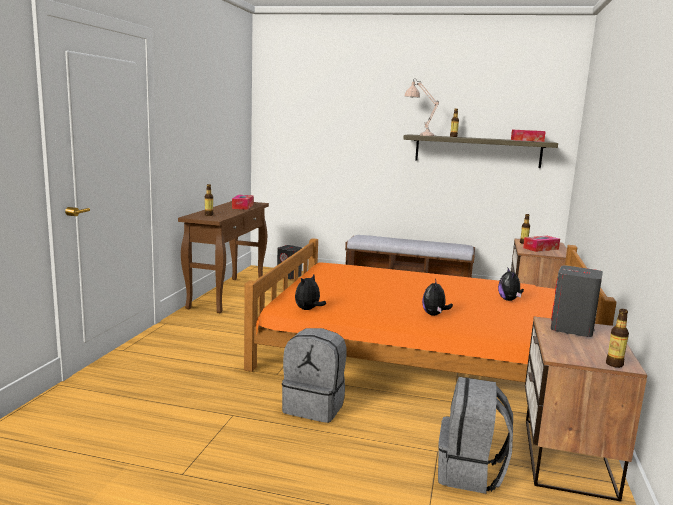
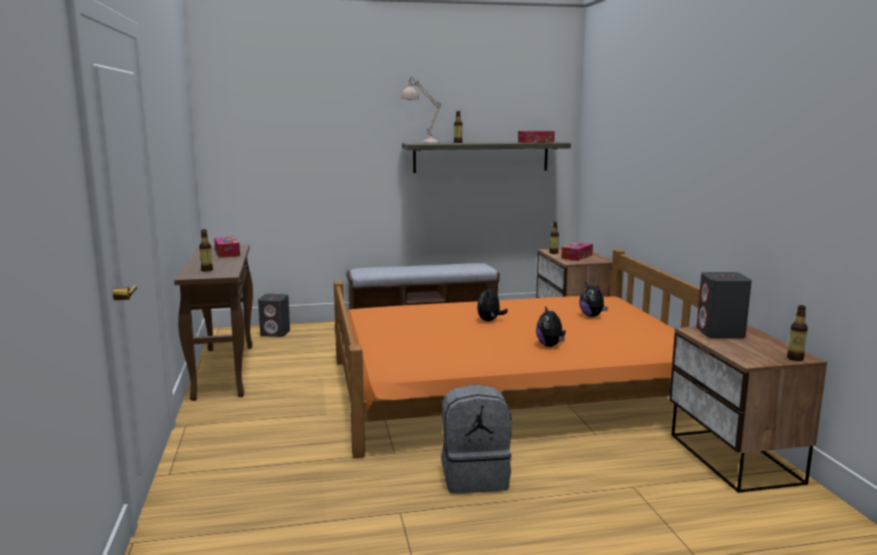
camera: 25 degrees left, 0 degrees up
(308, 309) = (422, 367): plush toy -> plush toy (490, 320)
(470, 473) = (680, 498): grey backpack -> none

